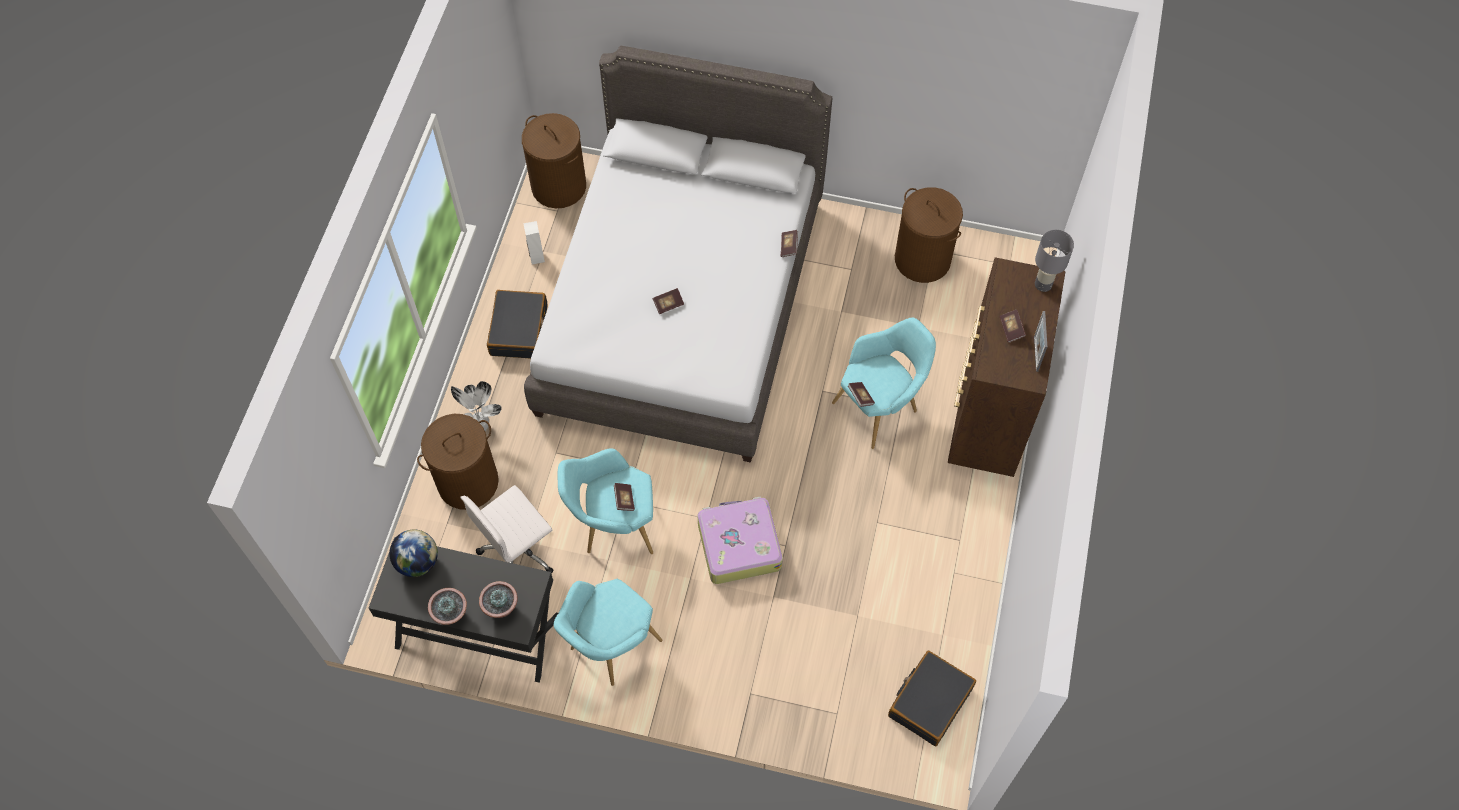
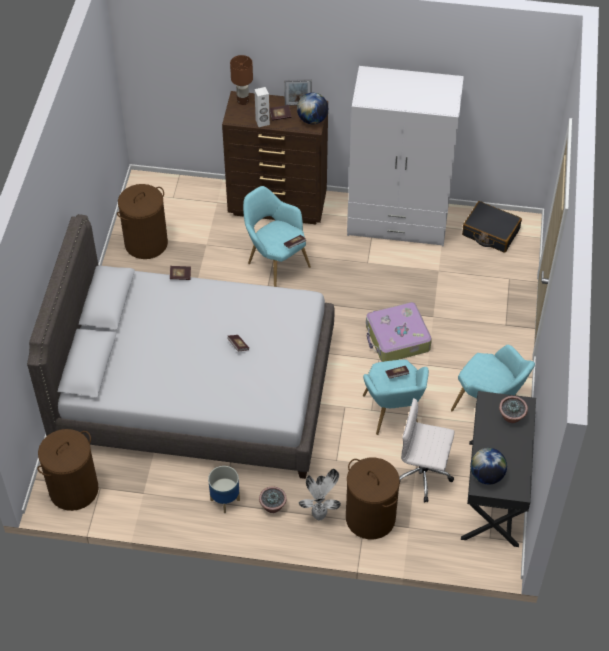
camera: 95 degrees left, 10 degrees down
(451, 613) = (523, 447): potted plant -> potted plant (273, 506)
(519, 330) = (224, 500): black suitcase -> planter
(519, 551) = (424, 474): white office chair -> white office chair turned 150 degrees clockwise
(536, 257) = (150, 497): white speaker -> white speaker (262, 122)
(954, 572) = (398, 222): none -> white wardrobe
(1003, 370) = (312, 120): none -> globe
(1042, 284) = (243, 101): grey table lamp -> brown table lamp

